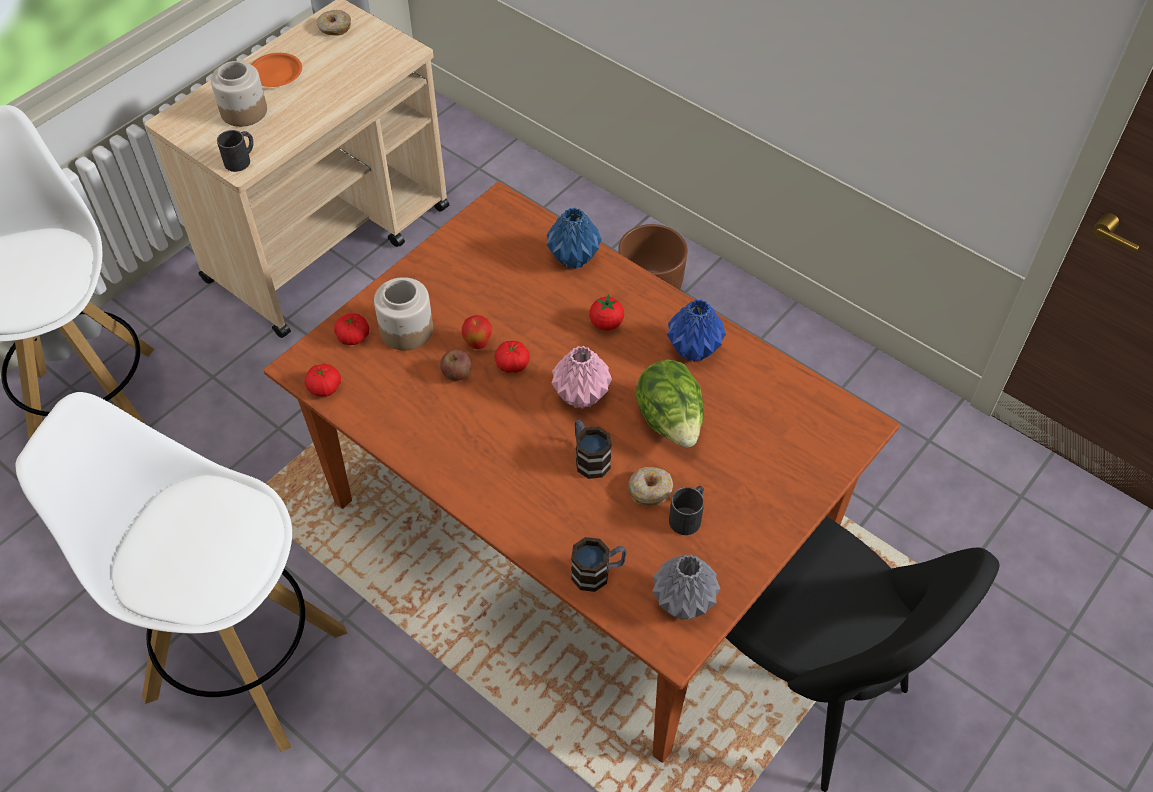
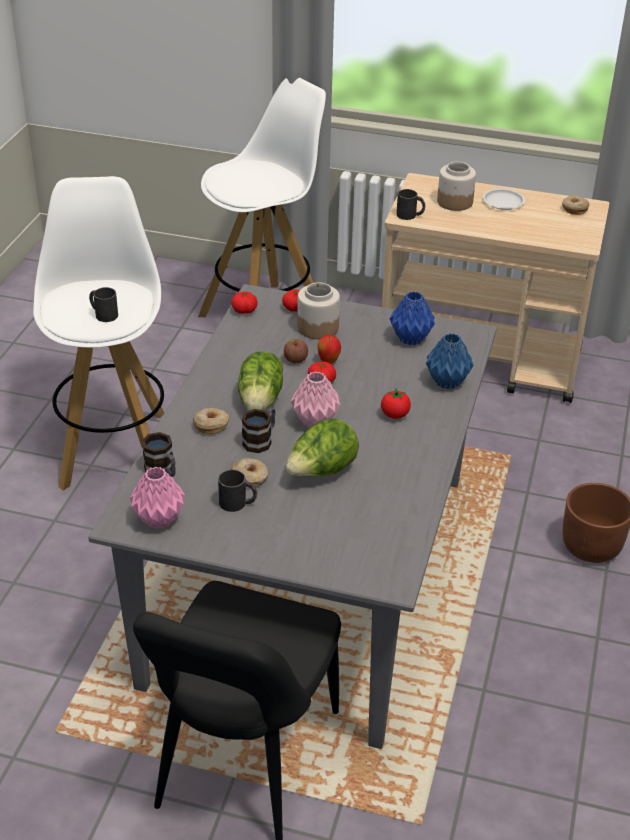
camera: 65 degrees right, 15 degrees down
(228, 543) = (103, 314): none -> black mug
(276, 73) = (503, 202): orange plate -> white plate
(515, 432) = (261, 400): none -> lettuce
(537, 497) = (211, 425): none -> donut
(574, 533) = (310, 575): brown dining table -> grey dining table
(684, 602) = (160, 520): grey vase -> pink vase
(693, 351) = (402, 467): blue vase -> blue vase (410, 339)

